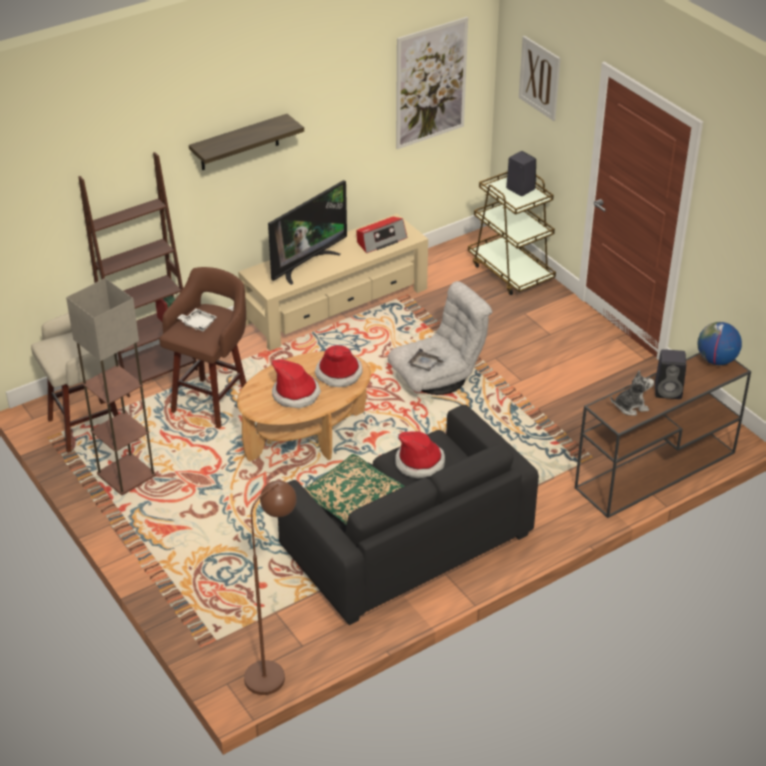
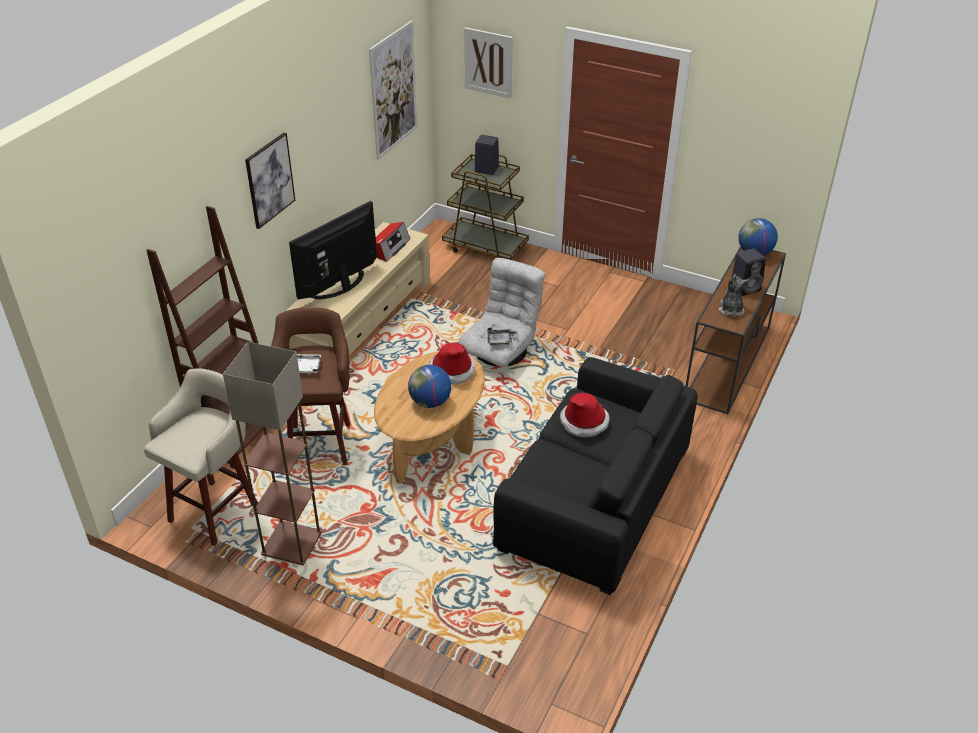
camera: 30 degrees left, 0 degrees up
(239, 143) = (269, 180): shelf -> picture
(273, 671) = (583, 670): brown floor lamp -> none
(296, 394) = (430, 402): hat -> globe
(306, 264) = (341, 287): television -> television turned 150 degrees counterclockwise
(353, 501) = (558, 478): green pillow -> none
(630, 406) = (730, 310): plush toy -> plush toy turned 45 degrees counterclockwise

